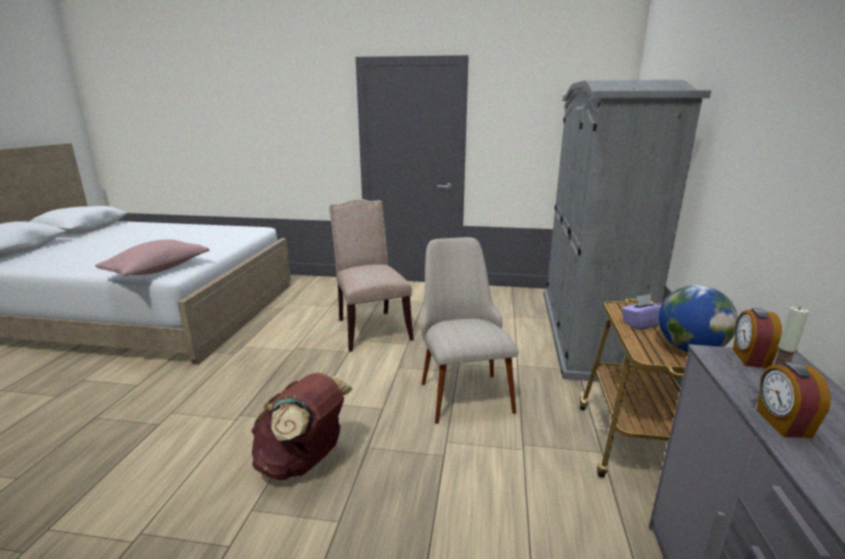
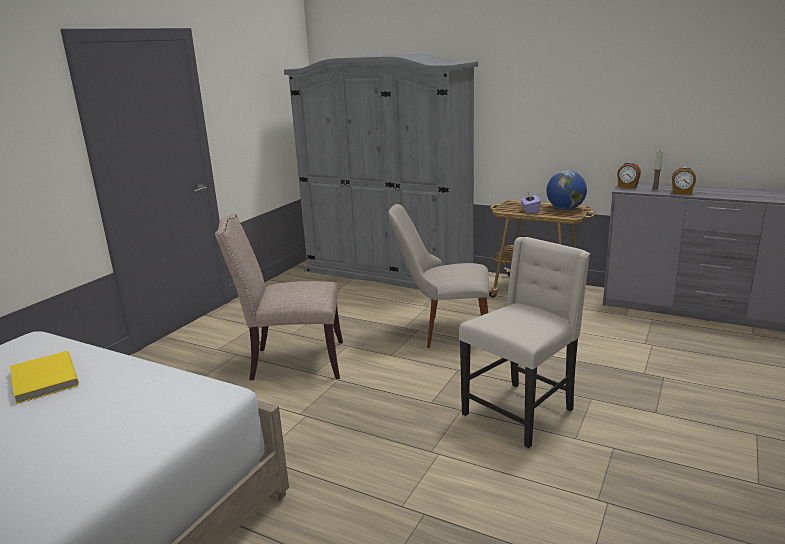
camera: 70 degrees left, 0 degrees up
(158, 270) = (182, 407): pink pillow -> none
(206, 240) = (42, 379): none -> yellow book
(303, 461) = (520, 412): brown backpack -> beige chair

